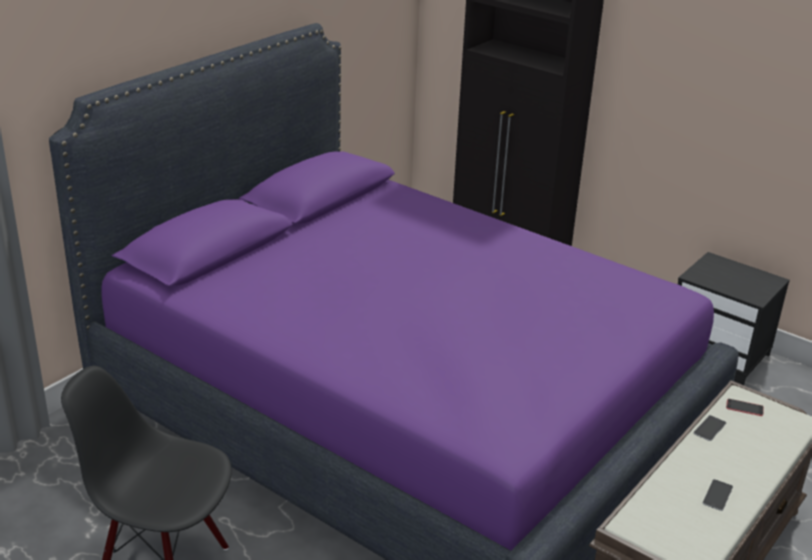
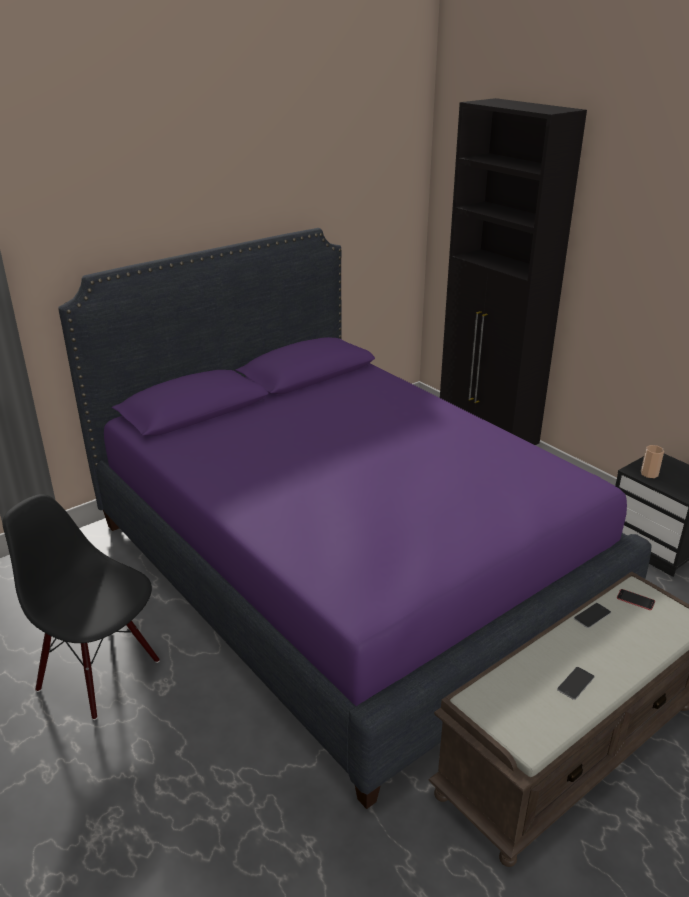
camera: 15 degrees right, 0 degrees up
(710, 278) = (649, 473): none -> cup

